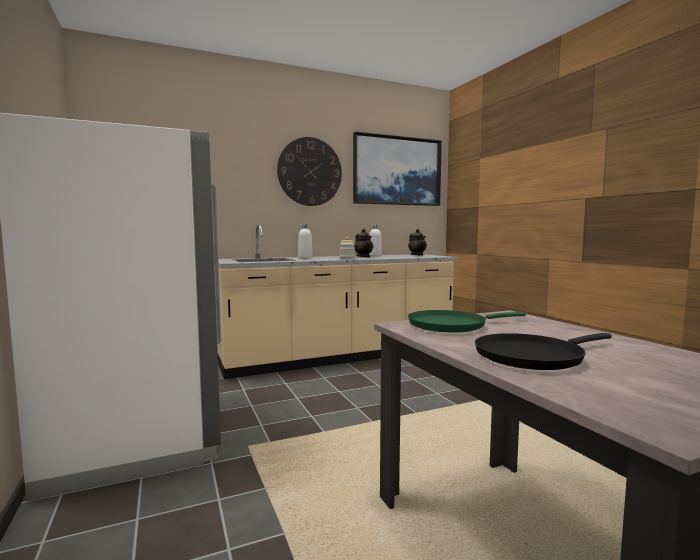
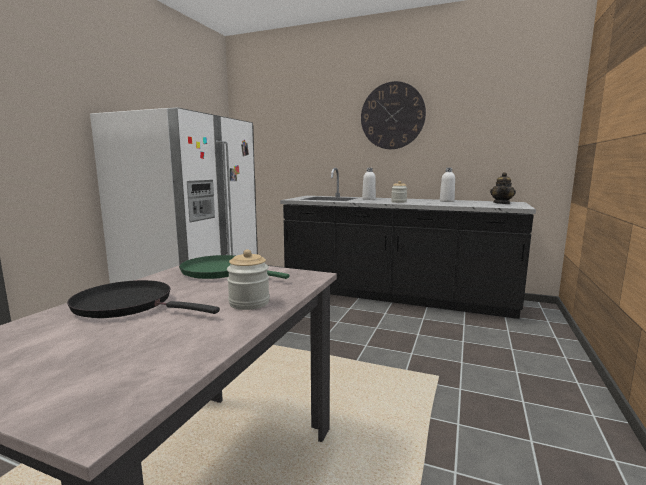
camera: 45 degrees right, 5 degrees up
(339, 357) = (395, 296): beige counter -> black counter
(363, 257) = (426, 201): teapot -> none
(397, 171) = (498, 103): picture -> none
(570, 333) = (249, 303): none -> jar

